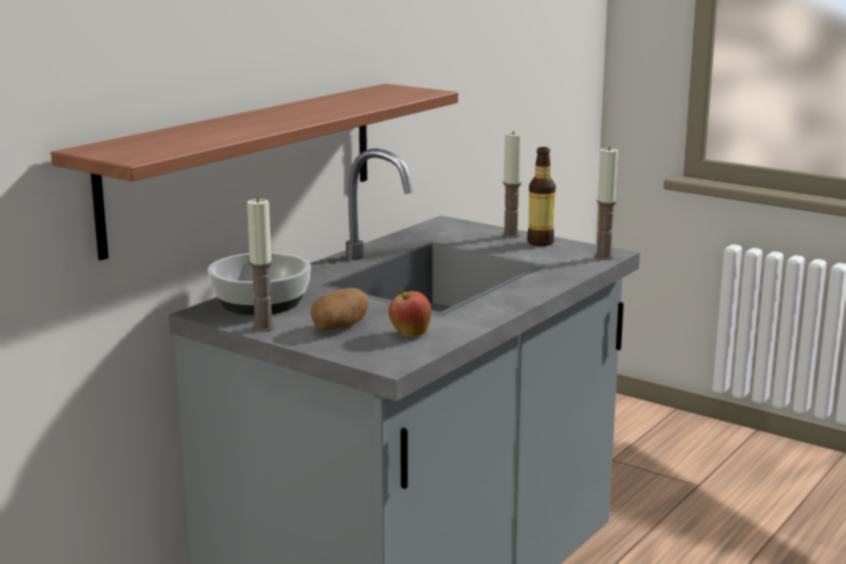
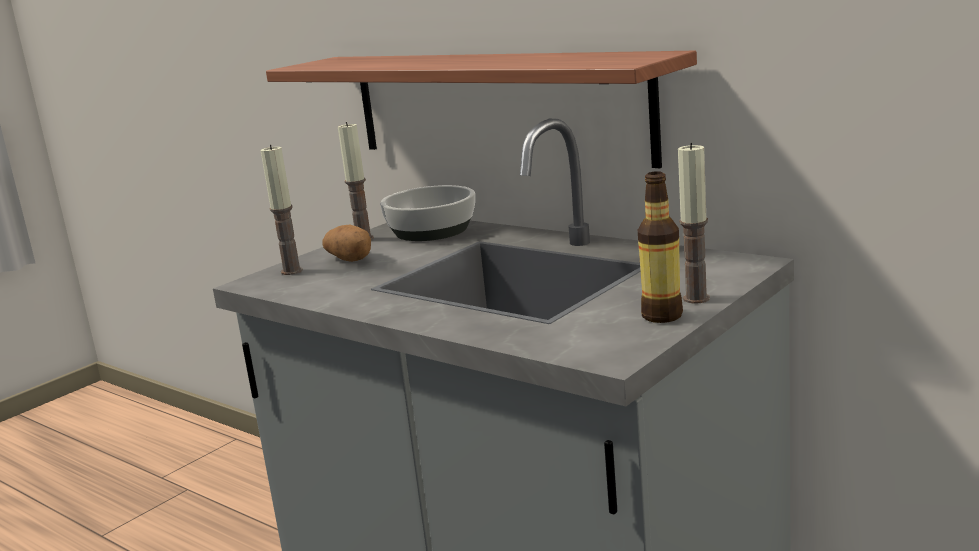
camera: 95 degrees right, 0 degrees up
(410, 334) = (318, 282): apple -> none
(603, 257) = (590, 355): candle -> candle (292, 271)

